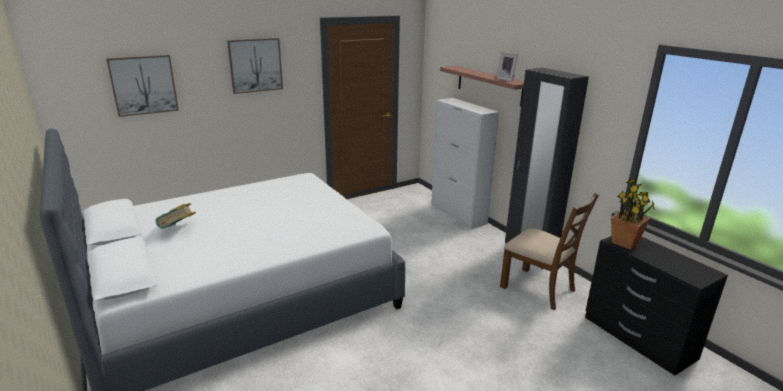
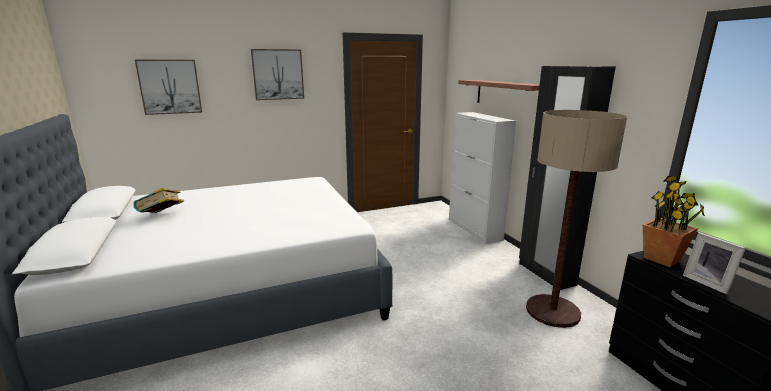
camera: 10 degrees right, 5 degrees down
(506, 79) = (523, 83): picture frame -> picture frame (708, 283)
(538, 288) = (552, 311): brown chair -> floor lamp

